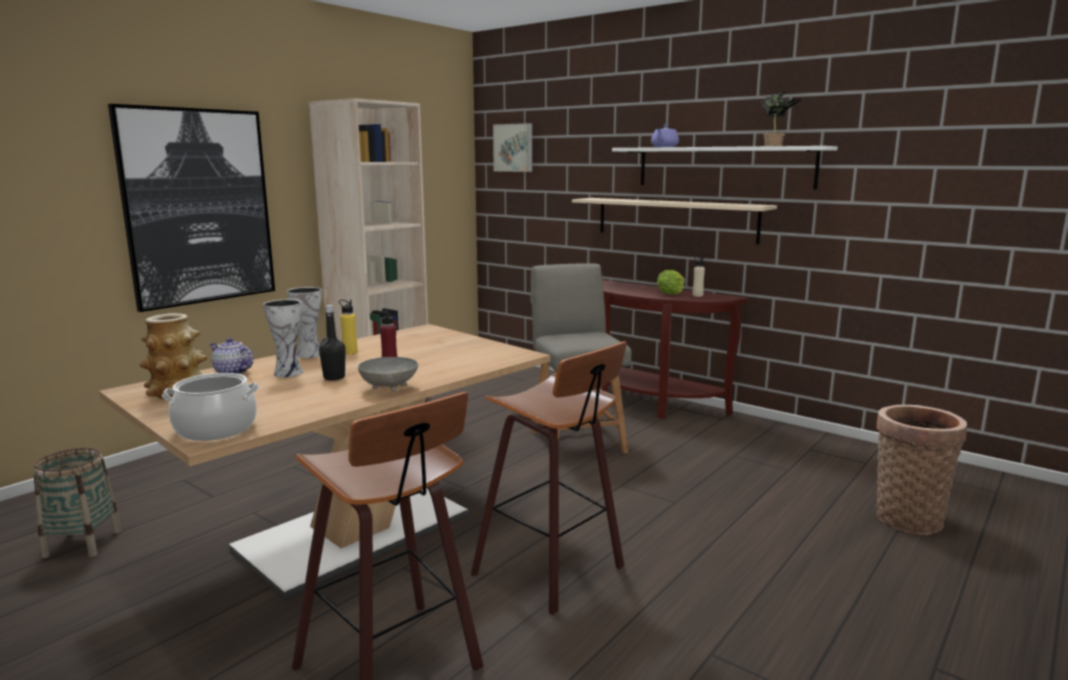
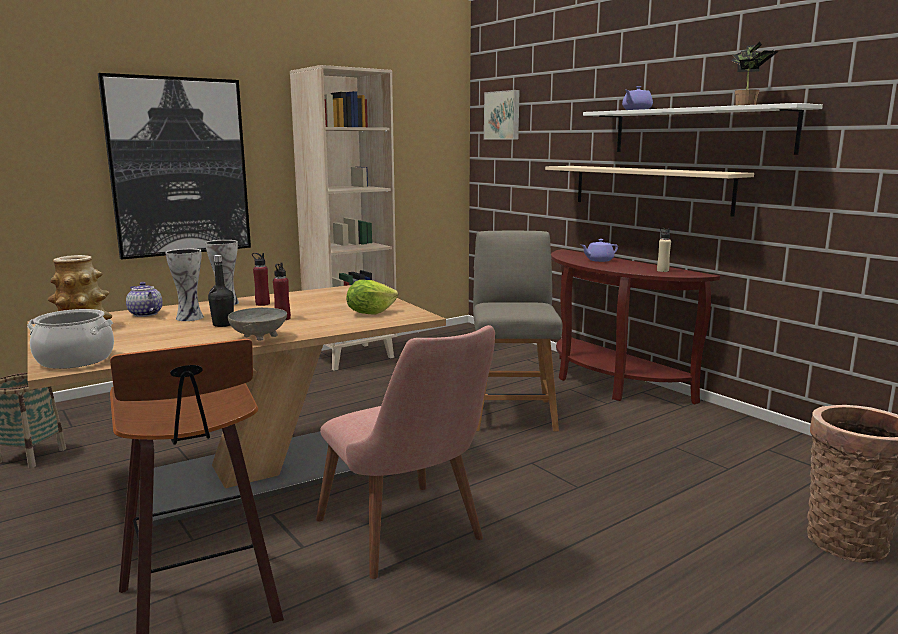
camera: 15 degrees right, 0 degrees up
(350, 352) = (262, 304): yellow bottle -> red bottle
(554, 570) = (410, 538): stool -> pink chair
(632, 288) = (598, 260): none -> purple teapot
(670, 293) = (634, 267): lettuce -> lettuce (370, 313)

